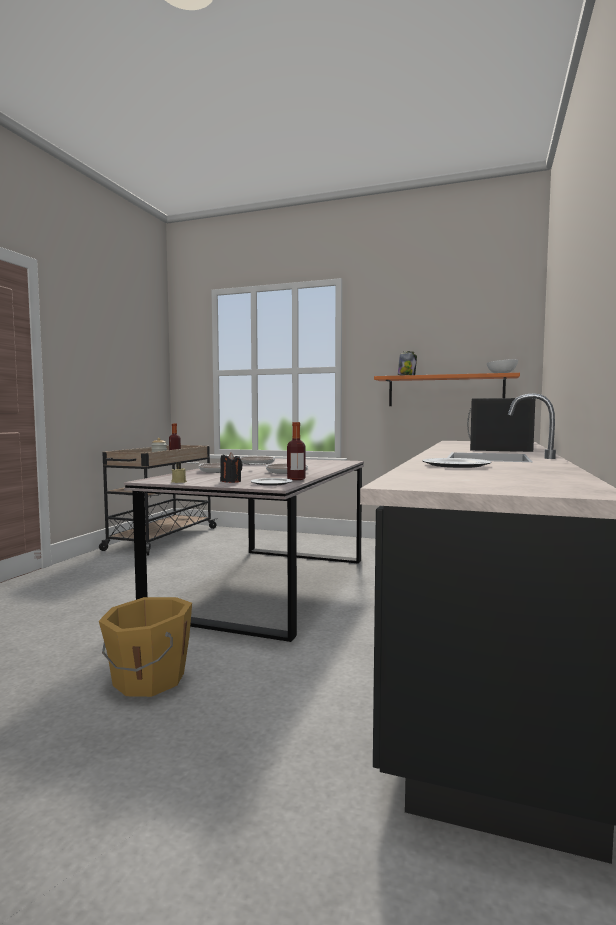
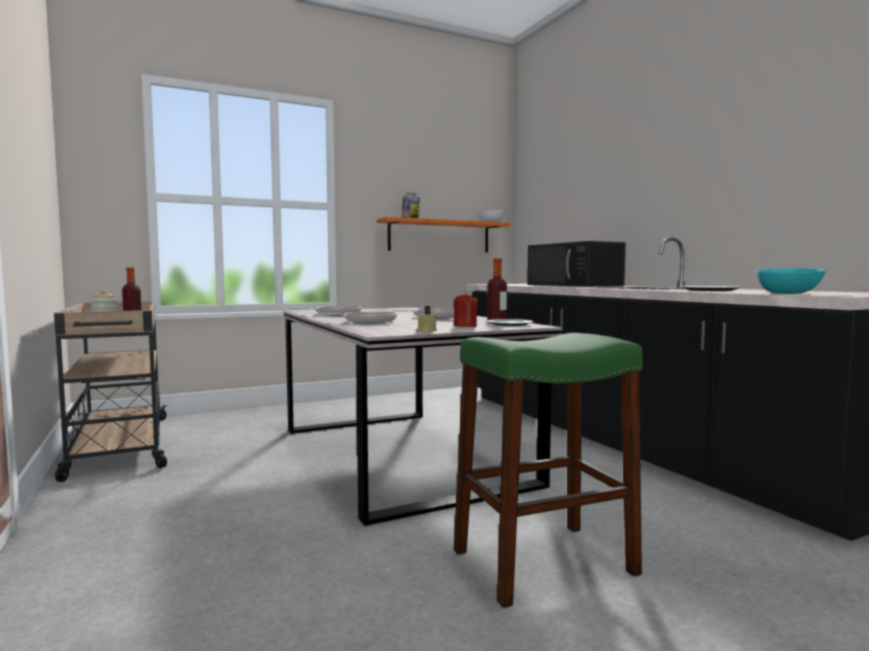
camera: 45 degrees left, 0 degrees up
(148, 679) = (543, 562): orange bucket -> green stool
(231, 481) = (465, 326): black candle -> red candle
(420, 477) = (787, 293): none -> turquoise bowl

